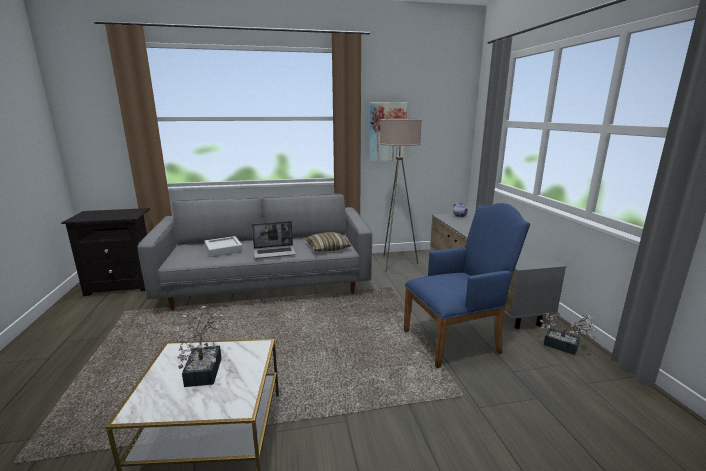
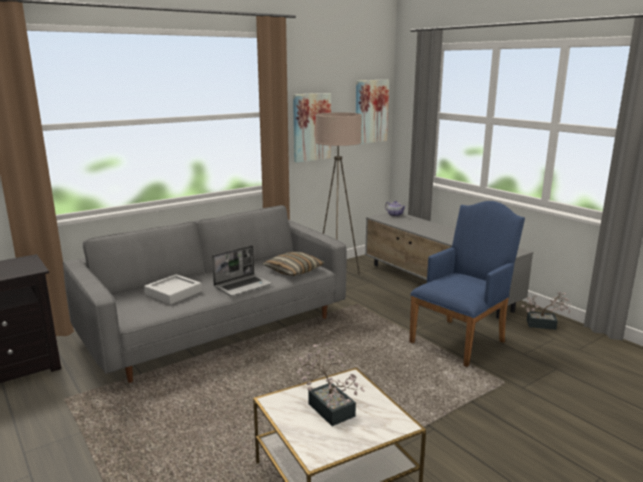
camera: 25 degrees left, 0 degrees up
(450, 121) = (370, 111): none -> picture

